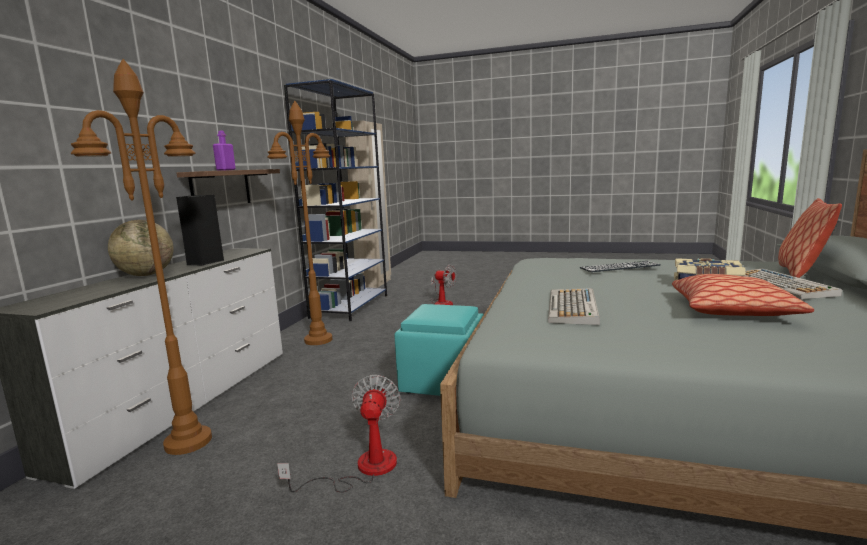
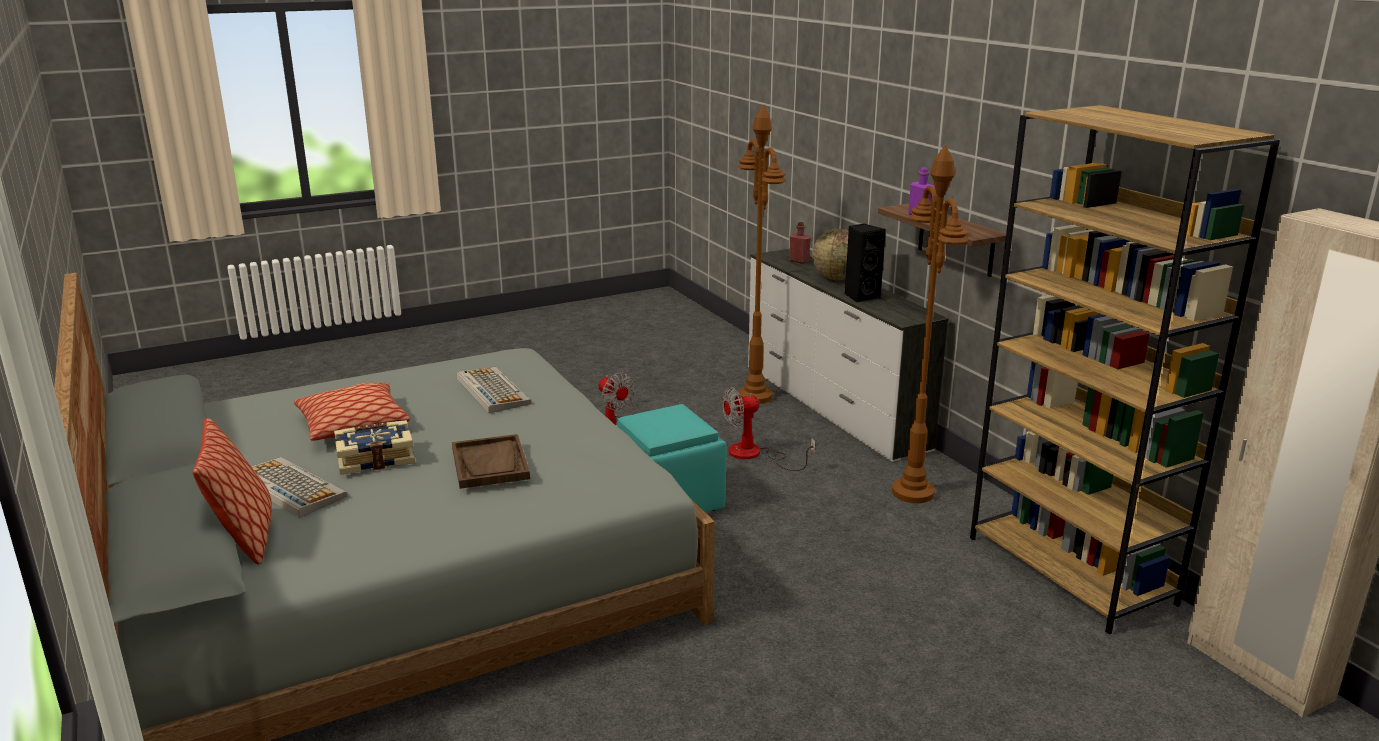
camera: 135 degrees right, 10 degrees up
(70, 295) = (799, 261): none -> red bottle
(350, 306) = (1071, 570): blue bookcase -> brown bookcase
(442, 303) = (961, 658): fan -> fan (755, 455)
(620, 266) = (490, 464): keyboard -> brown tray

